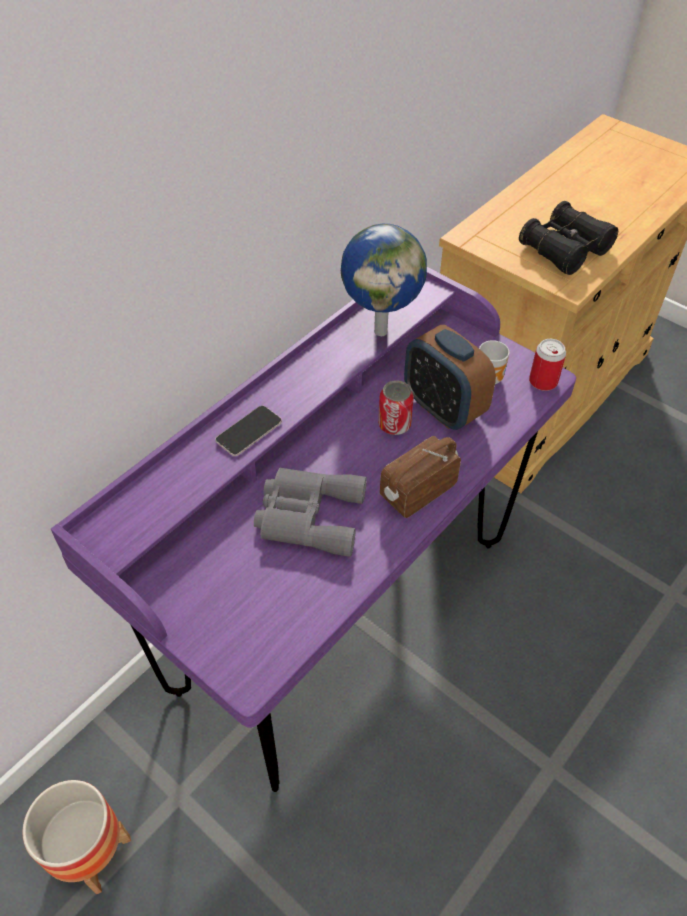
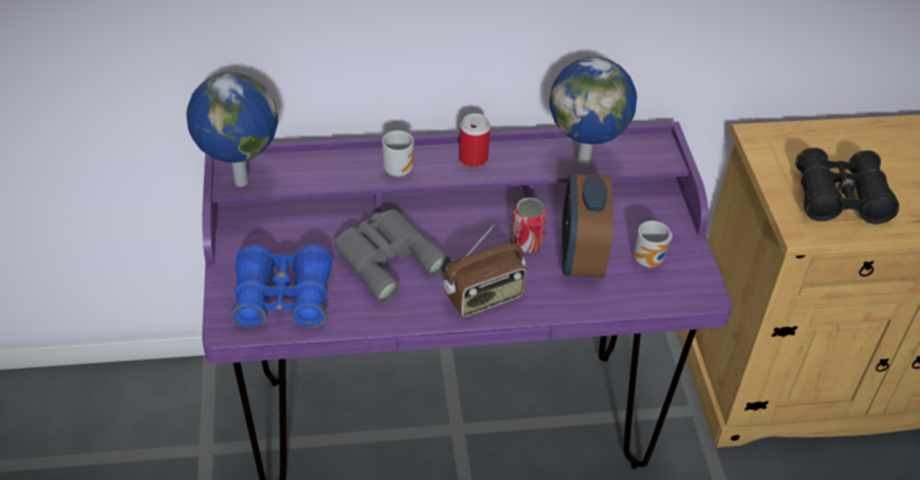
camera: 40 degrees right, 5 degrees down
(92, 853) = (120, 438): planter -> none
(122, 540) = (239, 182): none -> globe
(249, 431) = (398, 169): phone -> mug
(265, 617) = (283, 299): none -> blue binoculars
(417, 491) = (484, 298): radio -> radio turned 150 degrees clockwise
(543, 381) = (694, 293): can -> can (473, 158)

